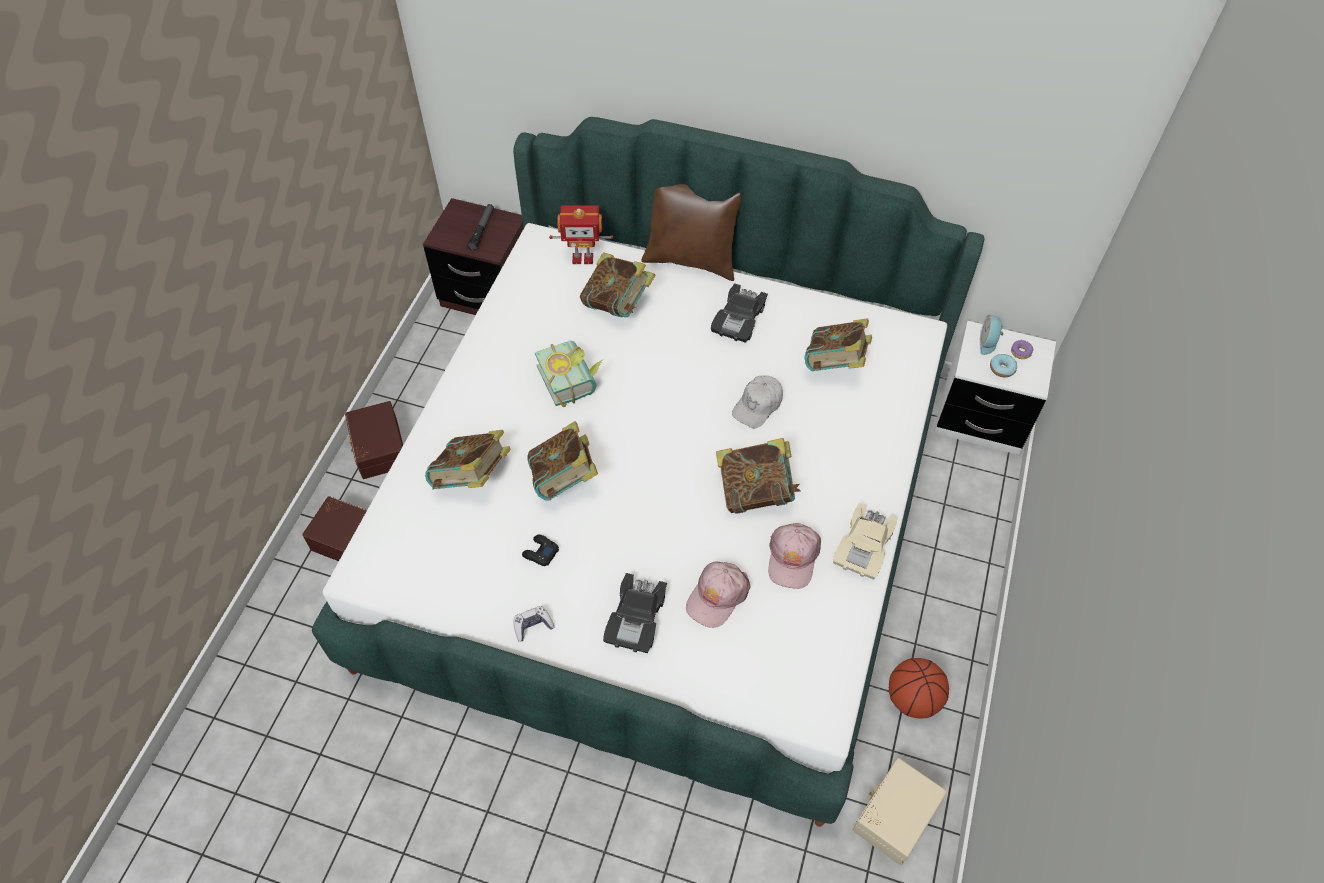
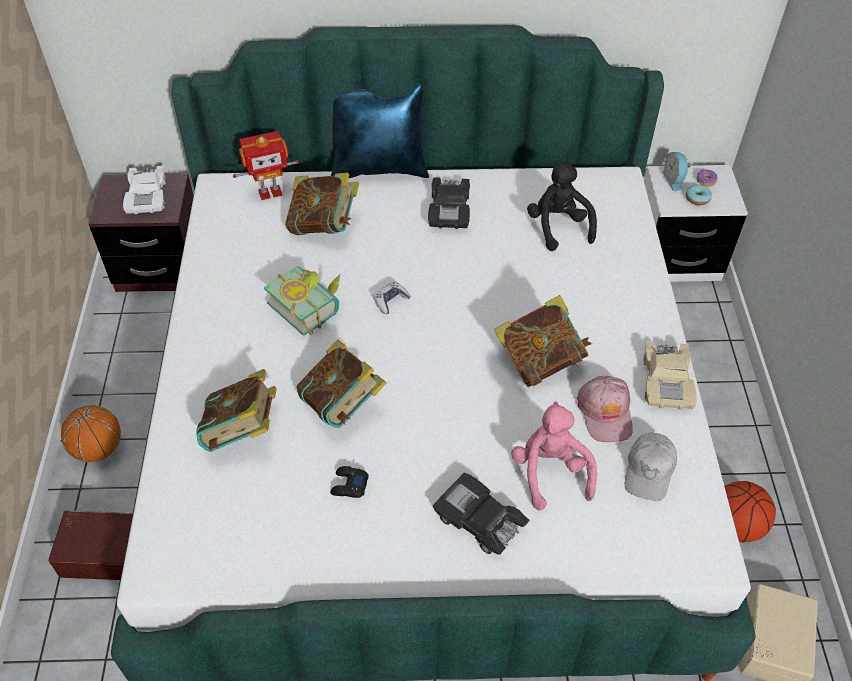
camera: 20 degrees left, 5 degrees down
(378, 448) = (98, 448): brown storage box -> basketball
(482, 230) = (147, 196): flashlight -> white toy car
(533, 625) = (373, 563): game controller -> game controller (391, 301)
(636, 618) = (479, 520): black toy car -> black toy car turned 135 degrees clockwise
(691, 260) = (379, 169): brown pillow -> blue pillow
(717, 596) = (550, 472): pink cap -> pink plush toy
(758, 405) = (504, 282): white cap -> white cap (649, 471)
(835, 364) = (558, 227): book -> black plush toy

